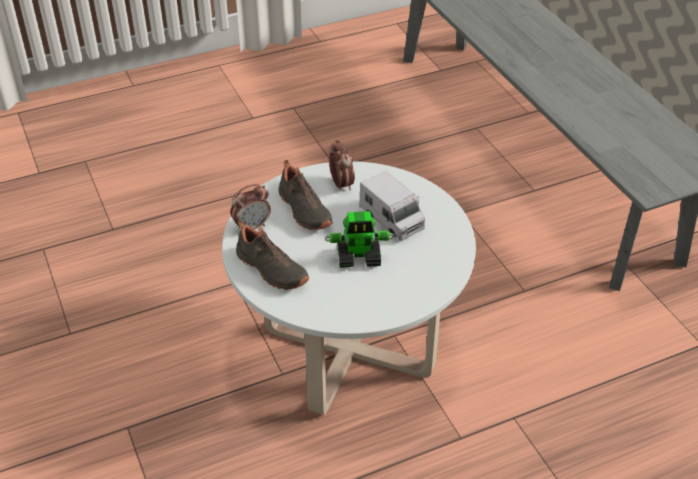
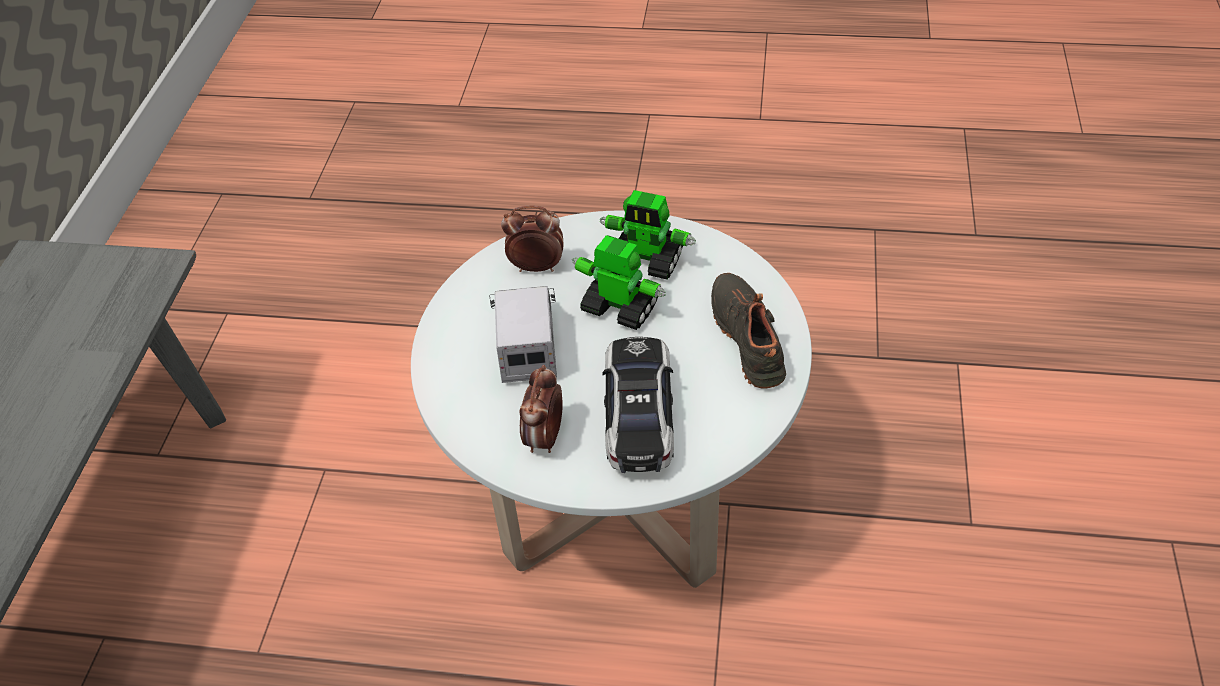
camera: 145 degrees left, 5 degrees up
(252, 226) = (734, 420): alarm clock -> alarm clock (536, 267)
(303, 210) = (639, 415): black shoe -> toy car
(366, 292) = (648, 261): none -> toy robot

